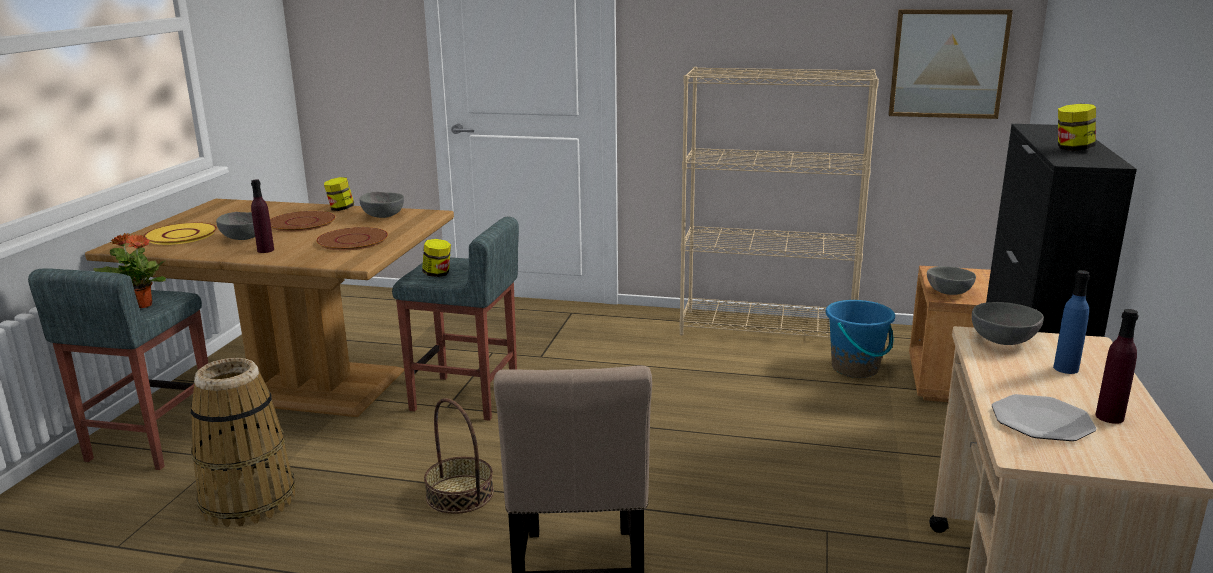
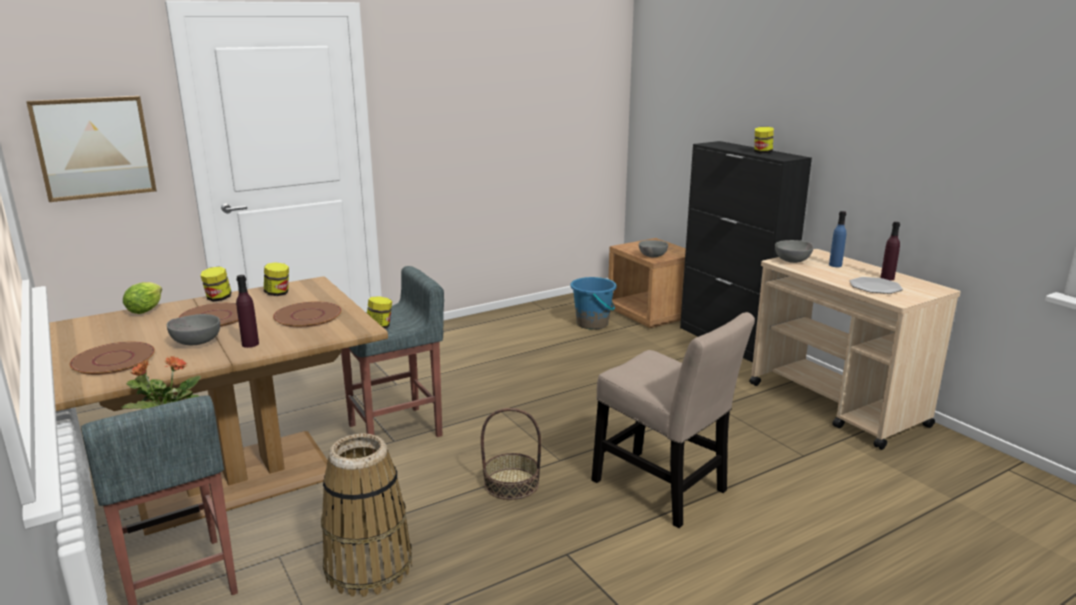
camera: 45 degrees left, 0 degrees up
(181, 235) = (114, 359): yellow plate -> brown plate
(286, 205) = (147, 309): none -> lettuce
(383, 216) = (278, 293): grey bowl -> jar
(768, 329) = (509, 317): beige bookcase -> none
(947, 63) = (586, 112): picture -> picture (94, 147)

